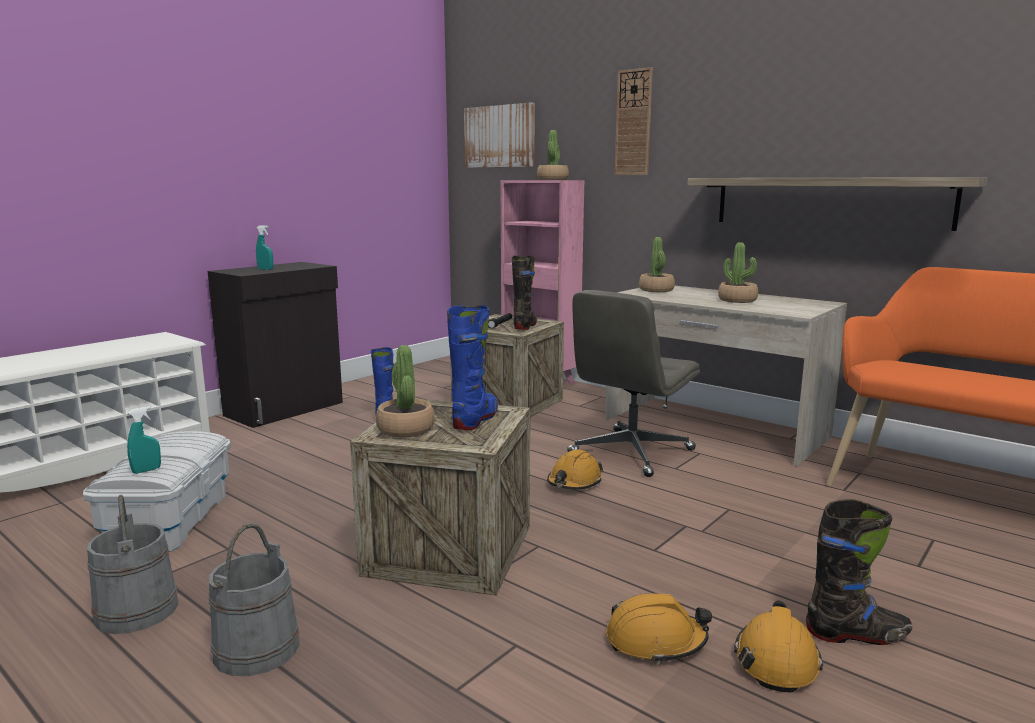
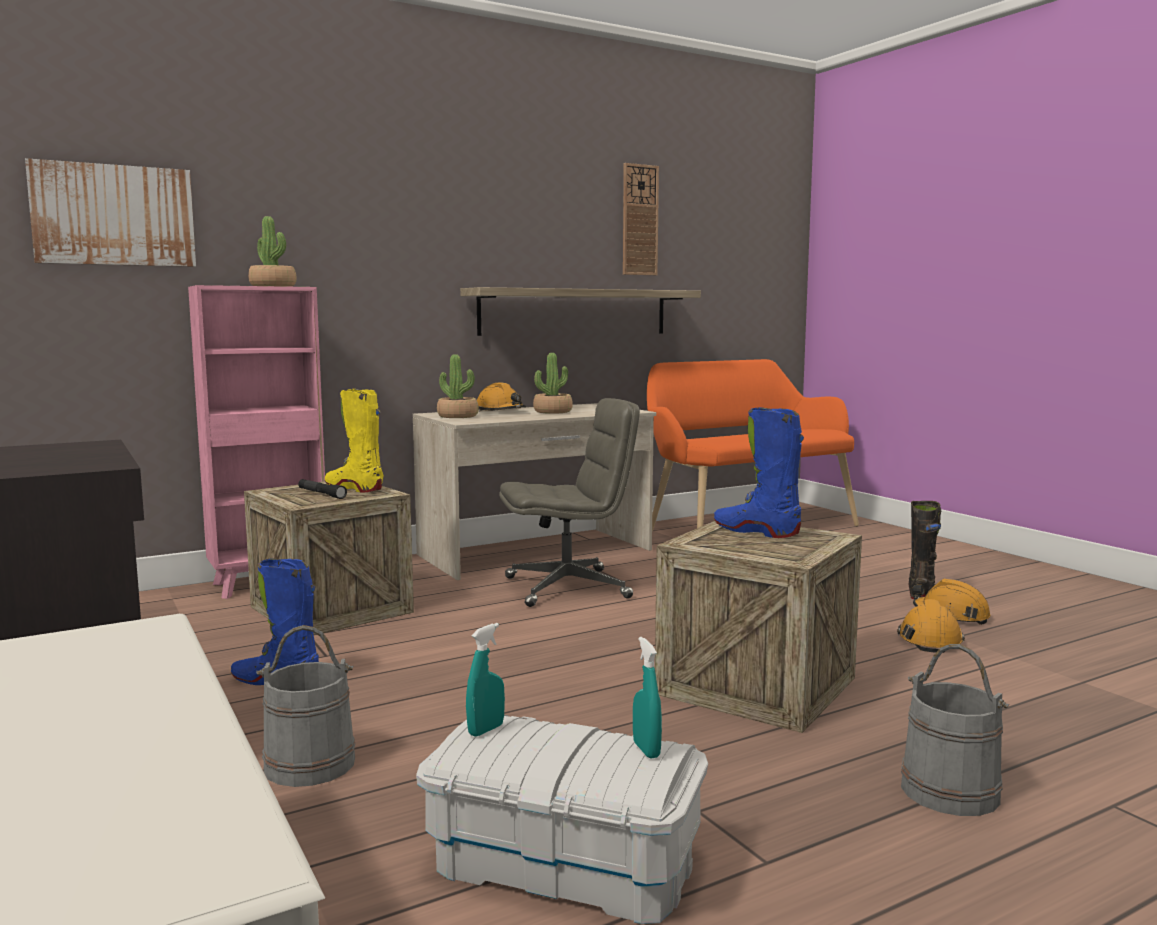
camera: 70 degrees left, 5 degrees down
(136, 611) = (862, 875): grey bucket -> grey bucket (309, 764)
(265, 269) = (66, 459): turquoise spray bottle -> turquoise spray bottle (486, 730)
(405, 429) = (778, 551): potted plant -> none
(525, 326) = (354, 488): black boot -> yellow boot
(574, 482) = (625, 618): orange hard hat -> orange hard hat (500, 412)
(631, 453) = (568, 587): grey office chair -> grey office chair turned 75 degrees counterclockwise
(633, 123) = (362, 218): wall clock -> wall clock (639, 220)

